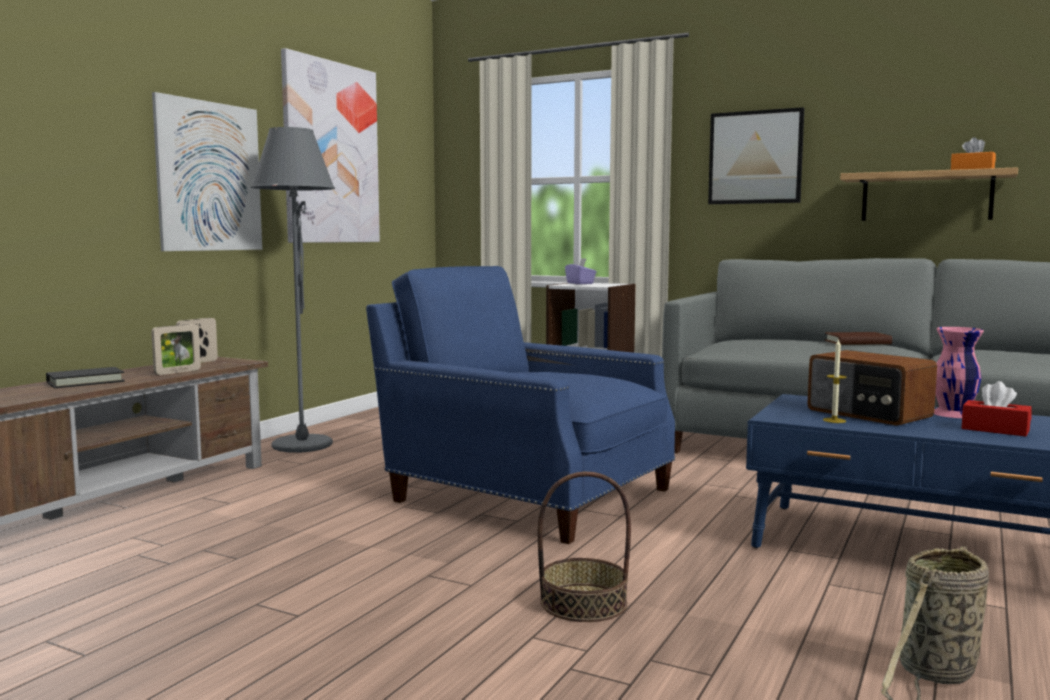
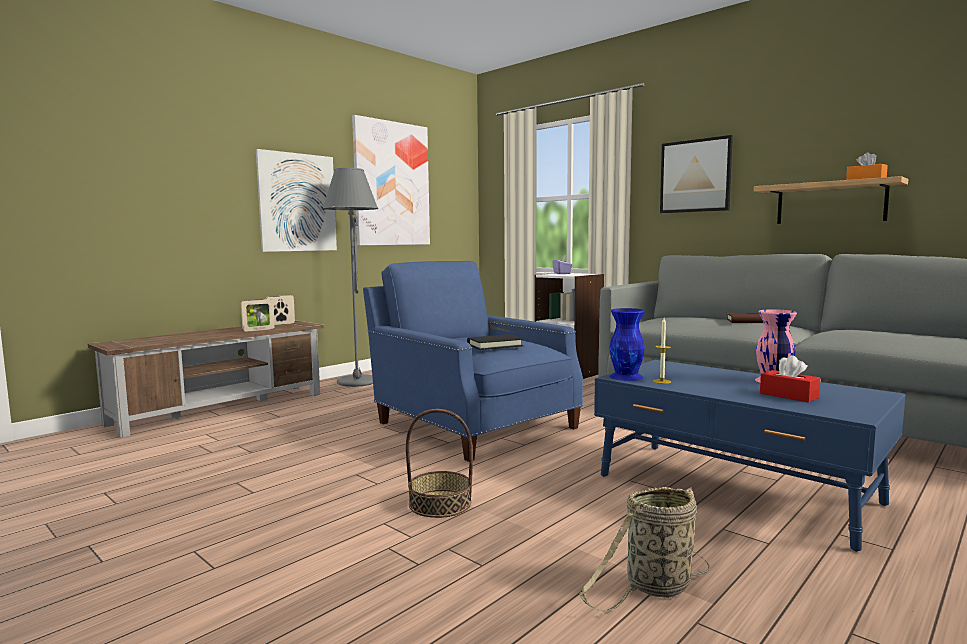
camera: 15 degrees right, 0 degrees up
(85, 382) = (198, 334): black book -> black book (495, 345)
(785, 416) = (627, 377): none -> blue vase
(868, 414) = (699, 377): radio -> none

